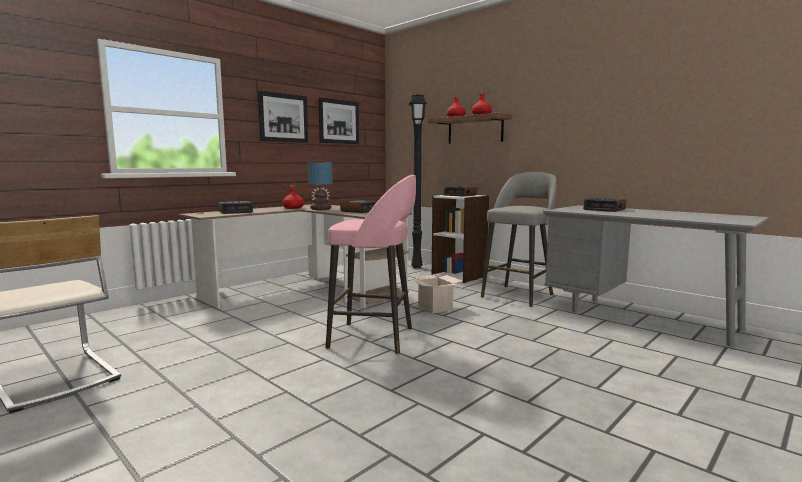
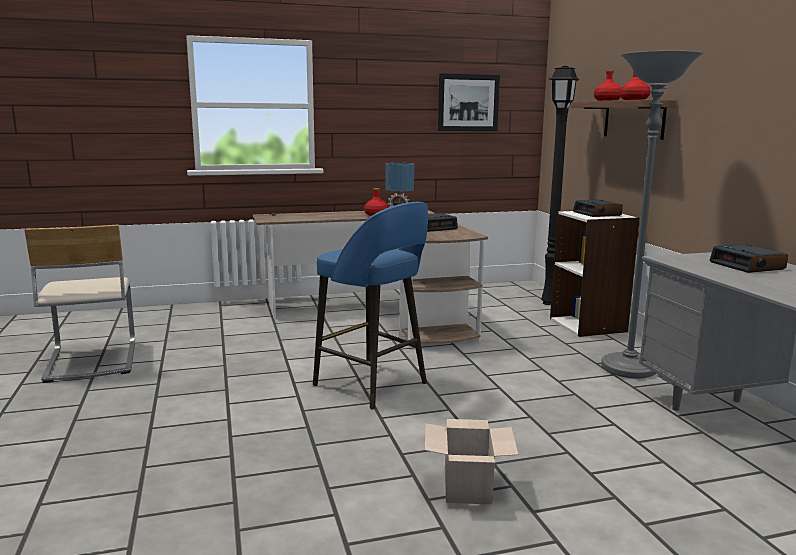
camera: 30 degrees right, 5 degrees up
(235, 211) = (307, 216): alarm clock -> none
(283, 117) = (389, 102): picture -> none
(374, 338) = (372, 385): pink stool -> blue stool
(436, 308) = (492, 364): cardboard box -> cardboard box (468, 489)
(518, 295) = (628, 369): grey stool -> grey floor lamp

